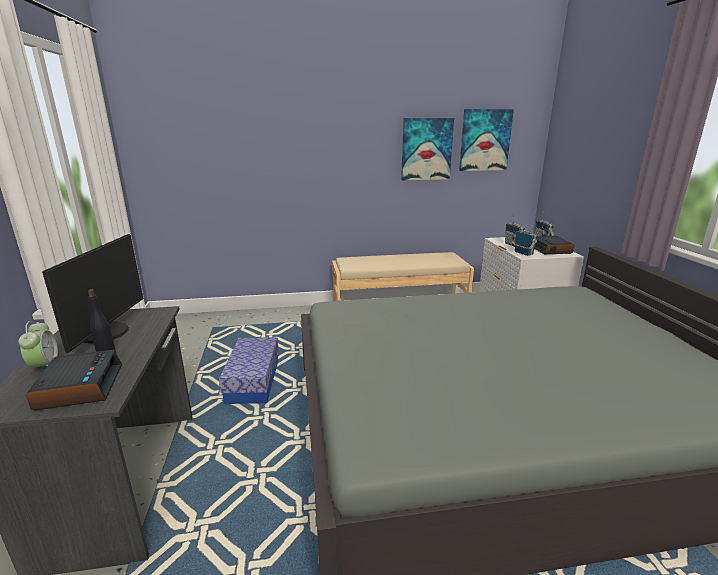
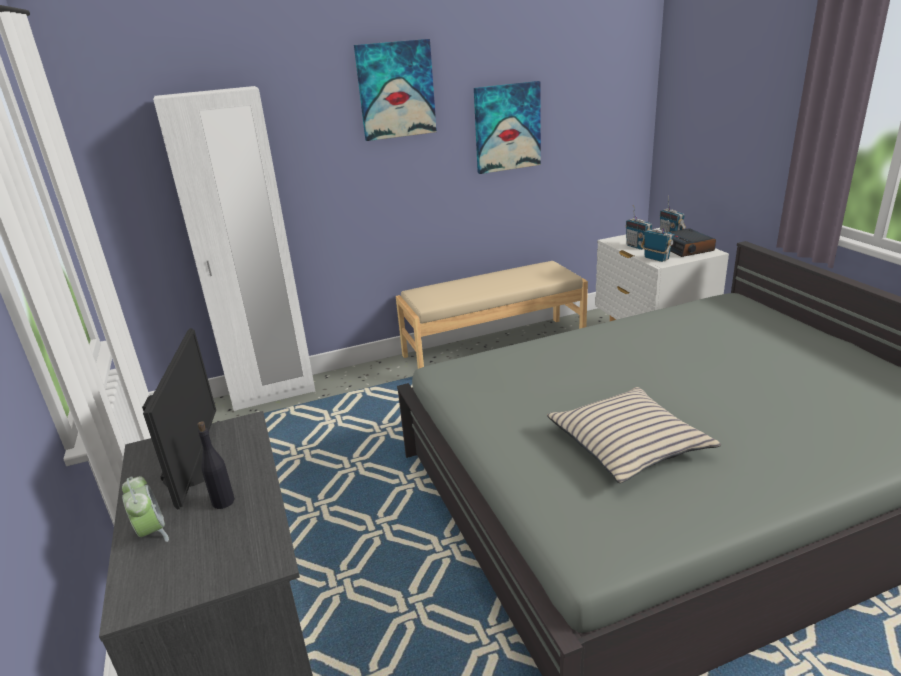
camera: 10 degrees left, 5 degrees up
(79, 387) = (222, 550): alarm clock -> none
(236, 316) = (273, 394): none -> white wardrobe
(253, 381) = (345, 485): storage box -> none
(443, 375) = (628, 444): none -> beige pillow
(484, 140) = (580, 106): picture -> picture (396, 90)

